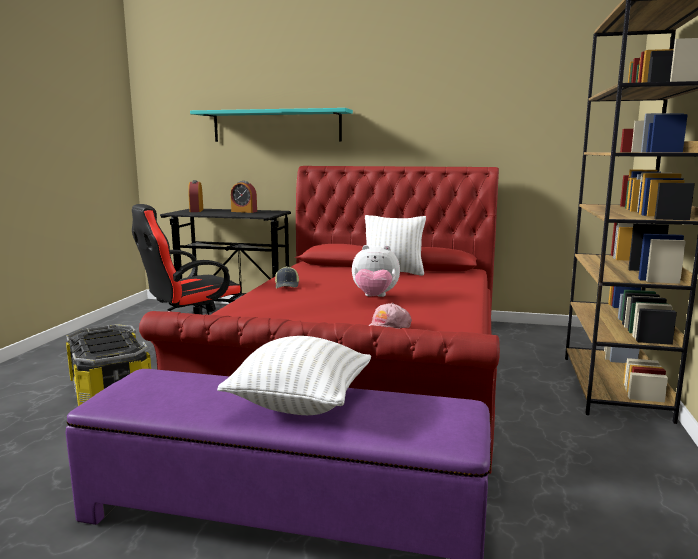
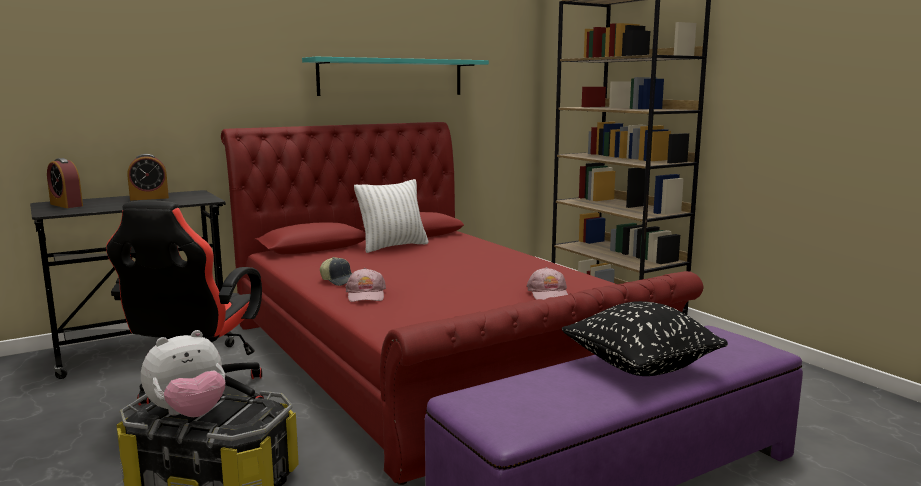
camera: 45 degrees left, 0 degrees up
(272, 297) = (366, 295): none -> pink cap
(276, 126) = (173, 75): turquoise shelf -> turquoise shelf (392, 77)
(300, 403) = (640, 367): white pillow -> black pillow
(374, 297) = (457, 271): plush toy -> plush toy (189, 414)

